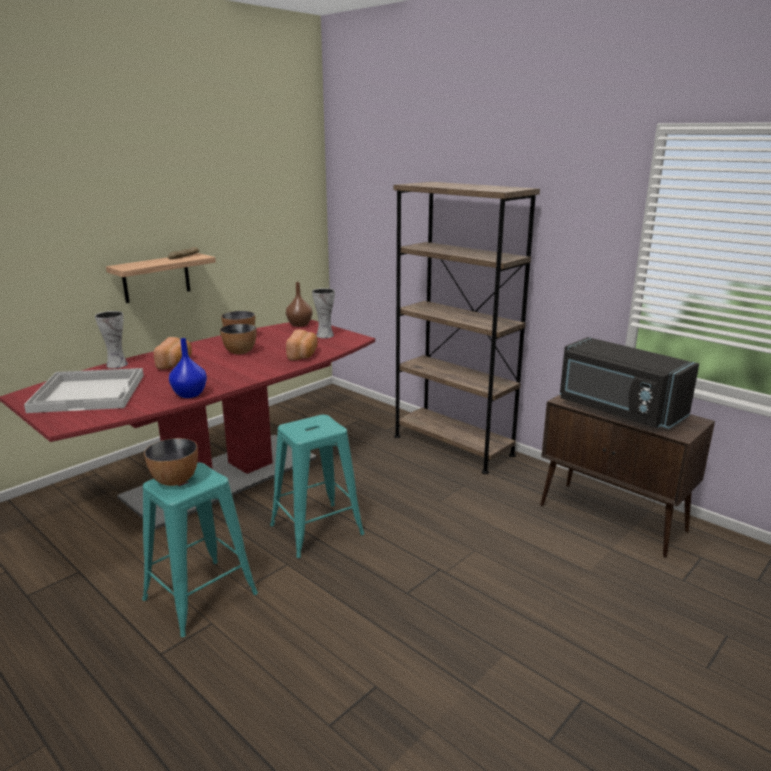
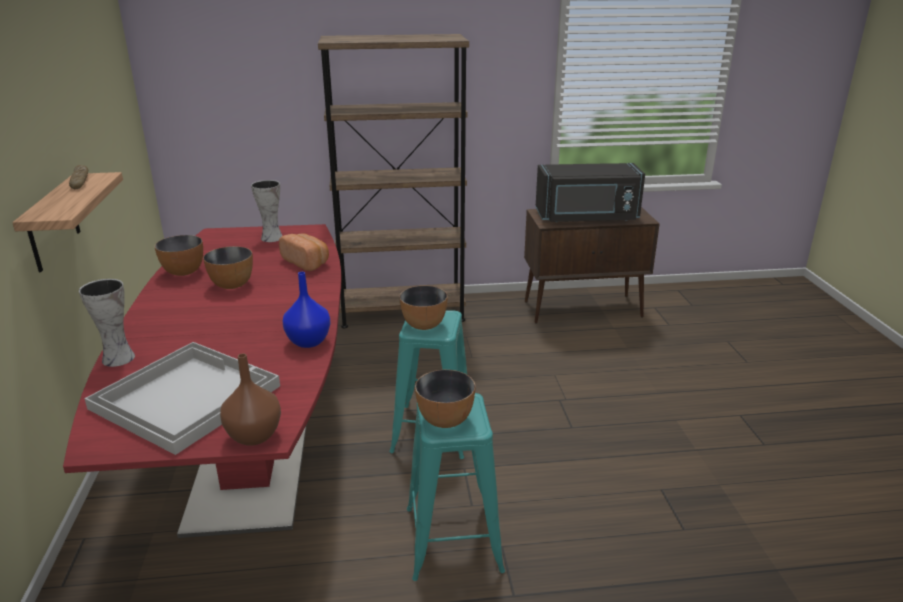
camera: 50 degrees left, 5 degrees up
(176, 363) = (194, 325): bread -> none
(299, 324) = (212, 237): brown vase -> brown vase (253, 435)
(304, 426) = (423, 325): none -> bowl

